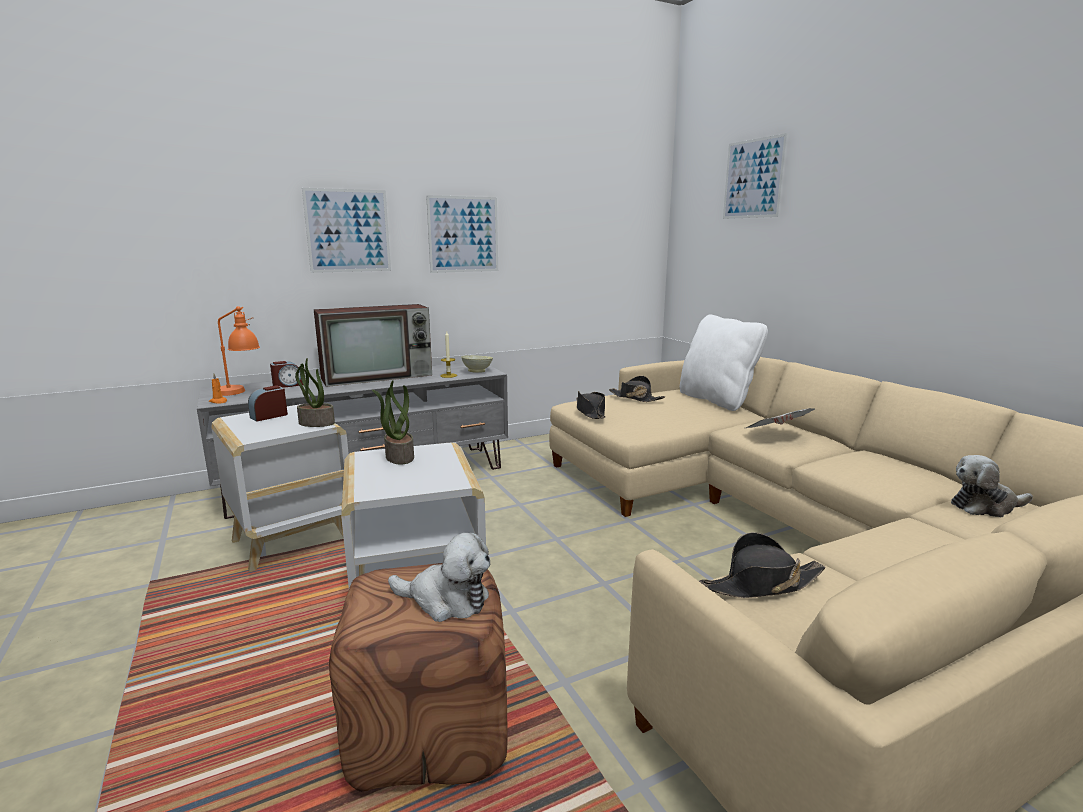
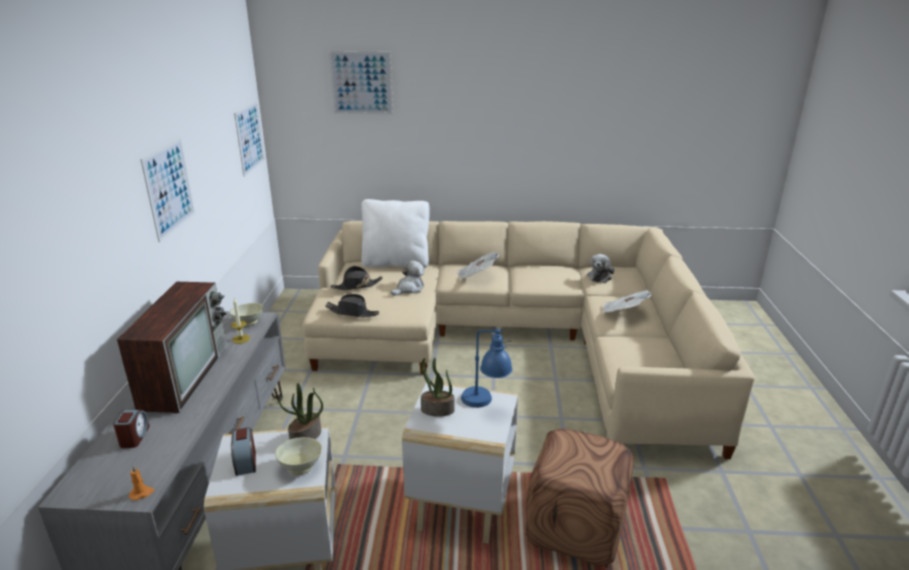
camera: 60 degrees left, 10 degrees up
(240, 392) = (119, 474): orange table lamp -> none
(269, 432) = (301, 466): none -> beige bowl
(348, 231) = (98, 231): picture -> picture (250, 138)
(432, 476) = (486, 404): none -> blue table lamp
(446, 600) = (590, 450): plush toy -> plush toy (409, 289)
(761, 584) = (628, 358): black hat -> none
(908, 551) = (623, 312): none -> newspaper

